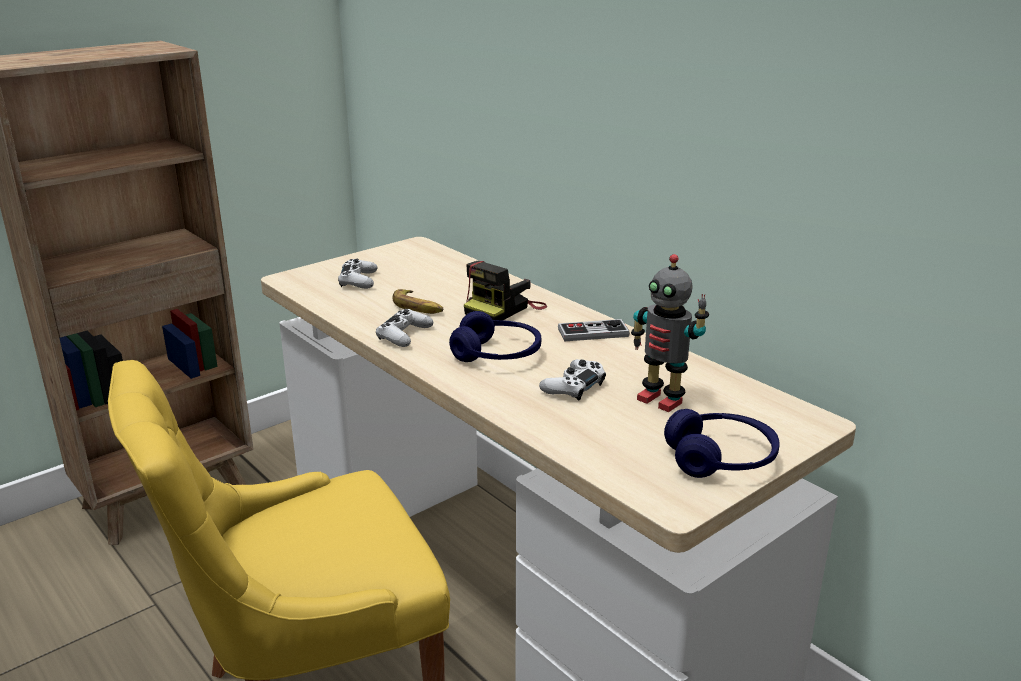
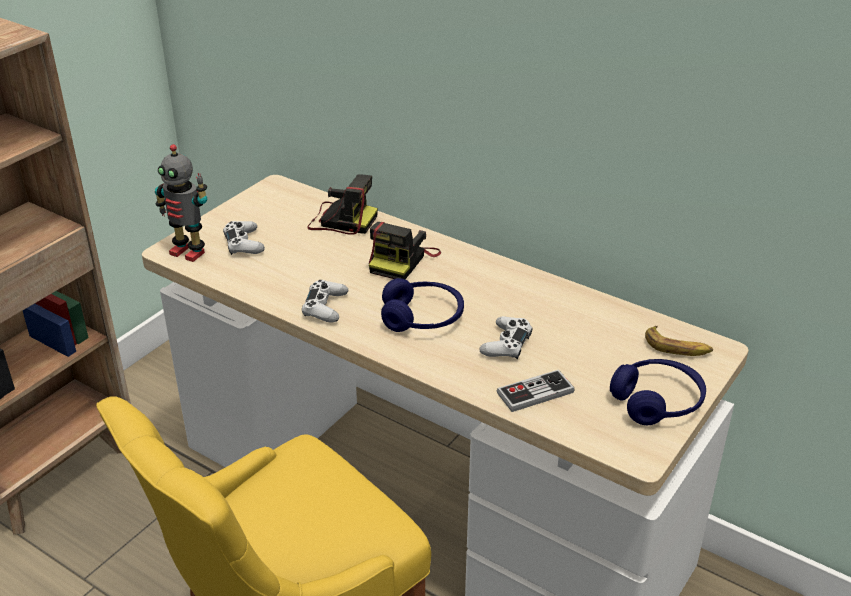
camera: 15 degrees left, 10 degrees up
(418, 307) = (320, 270): banana -> banana (677, 347)
(462, 274) = (341, 220): none -> camera
(593, 333) = (496, 278): game controller -> game controller (535, 393)
(661, 400) = (585, 346): toy robot -> toy robot (189, 252)

